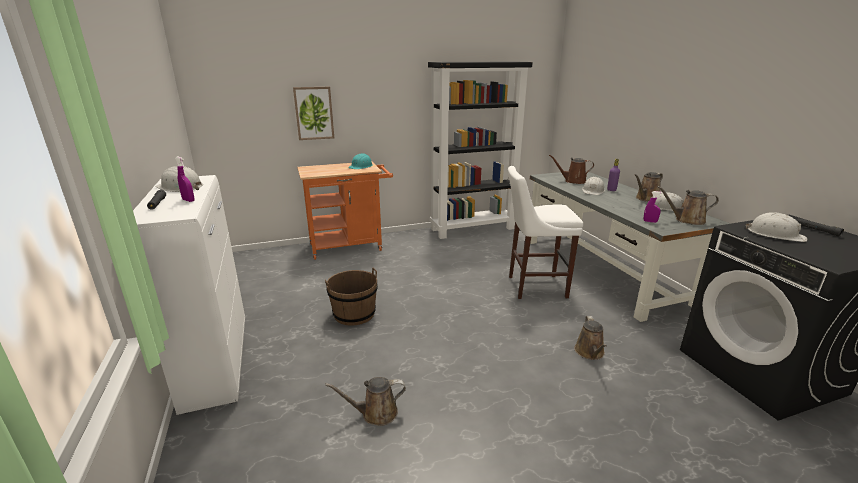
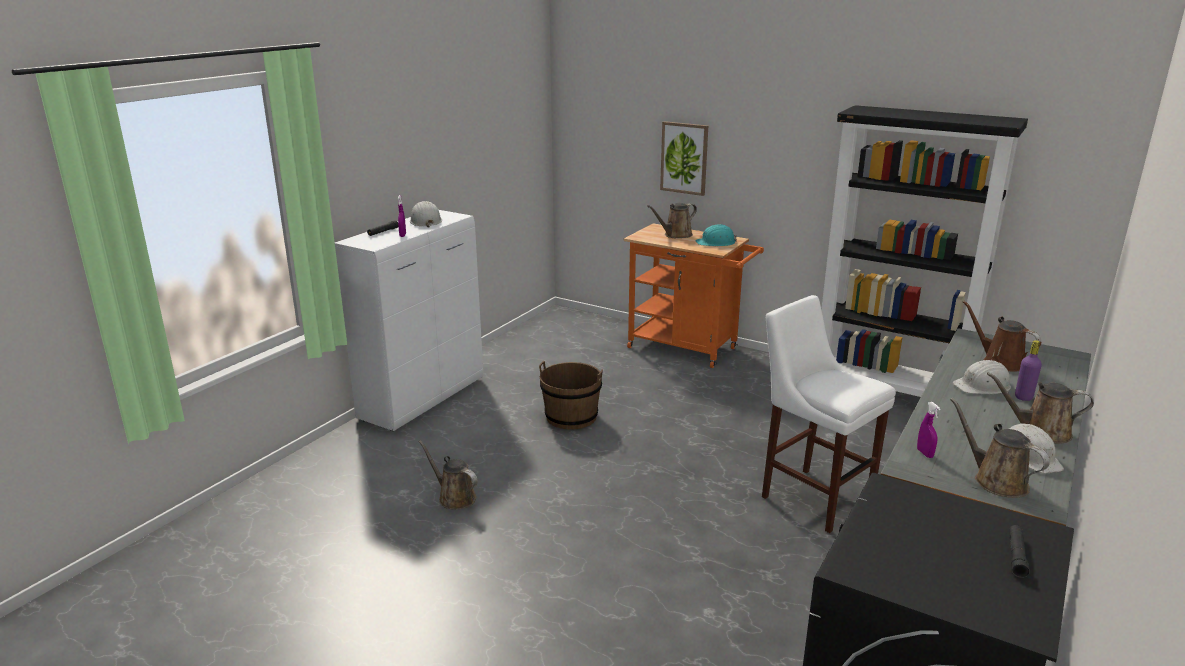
camera: 50 degrees right, 0 degrees up
(590, 353) = (721, 589): brown watering can -> brown watering can (675, 235)
(775, 234) = (917, 520): white hard hat -> none

